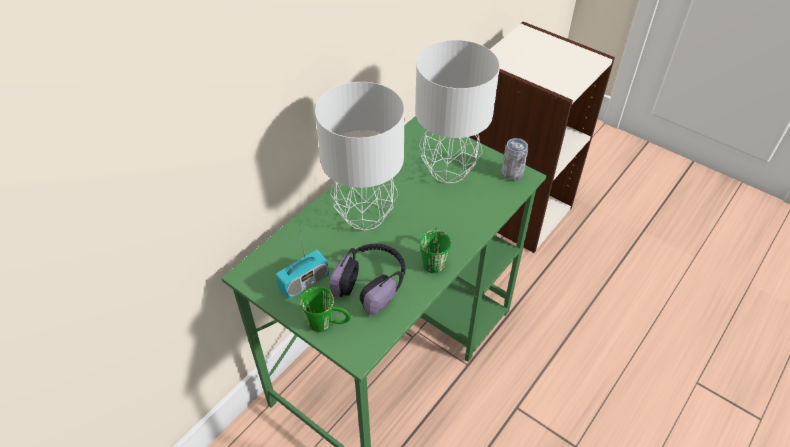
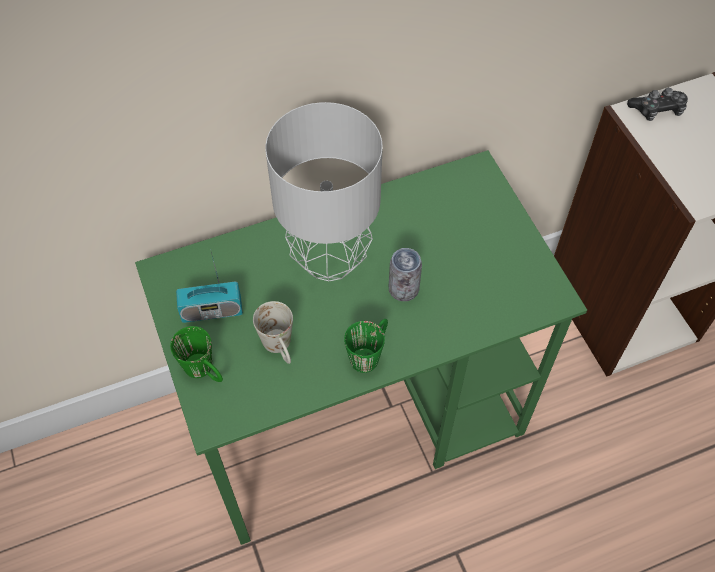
camera: 30 degrees right, 10 degrees up
(371, 284) = (280, 348): headphones -> white mug
(447, 170) = (466, 245): grey table lamp -> none
(506, 52) = (657, 110): none -> game controller
(512, 173) = (543, 287): can -> can (403, 289)

